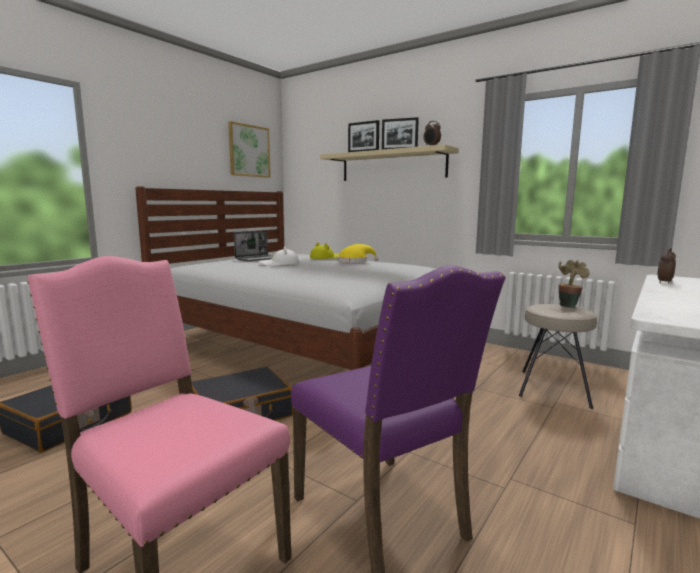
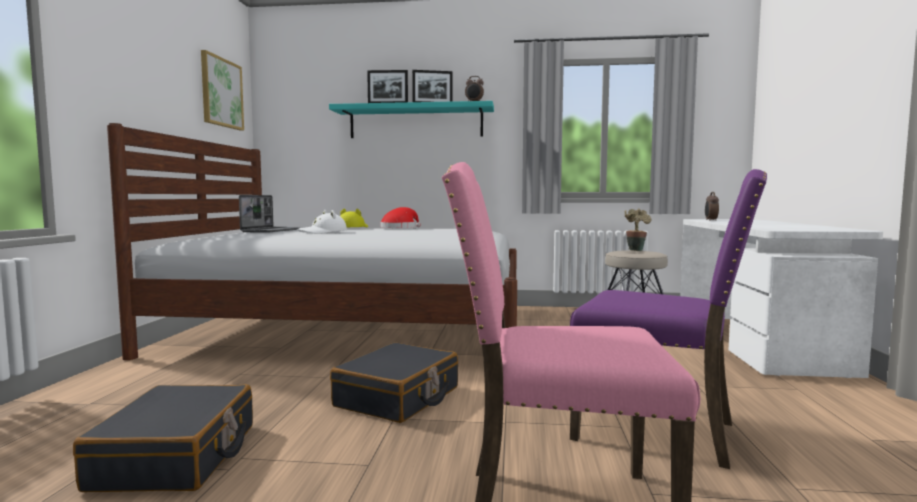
camera: 30 degrees left, 5 degrees down
(355, 262) = (400, 228): yellow hat -> red hat
(392, 166) = (416, 122): beige shelf -> turquoise shelf

